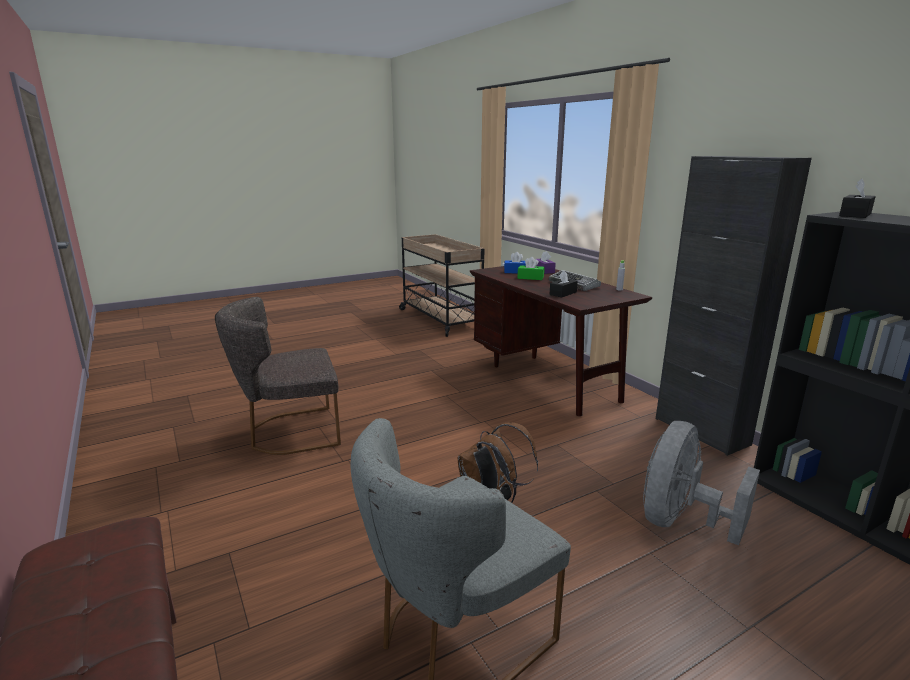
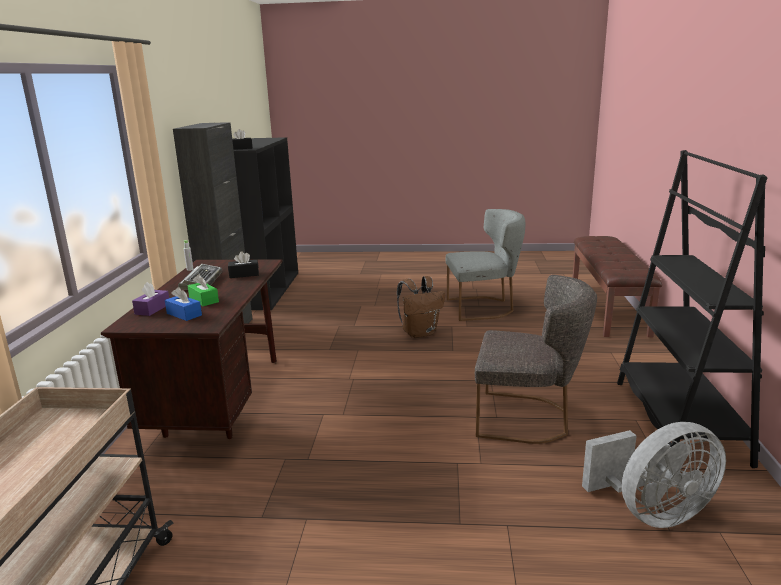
camera: 145 degrees left, 0 degrees up
(131, 472) = (678, 421): none -> black bookcase
(680, 521) = (340, 308): grey fan -> grey fan (653, 513)

